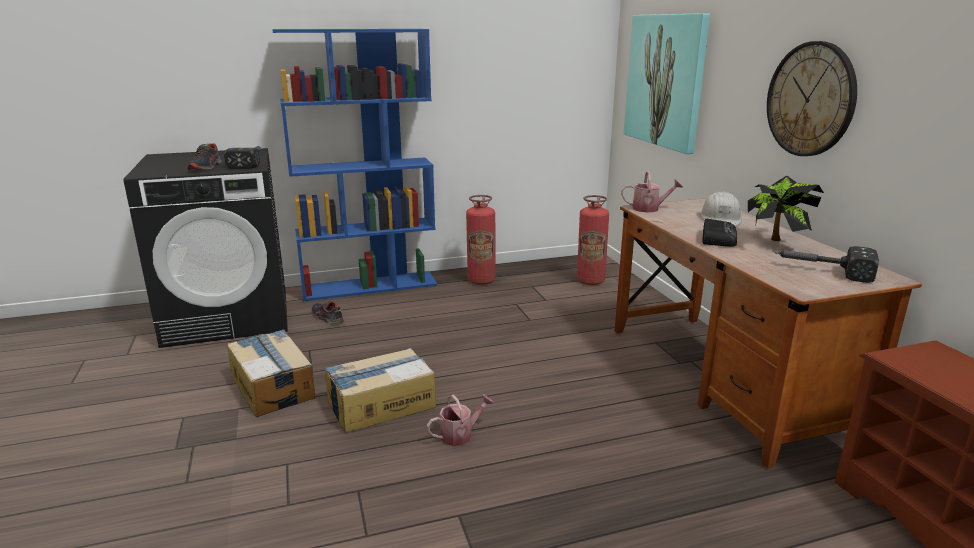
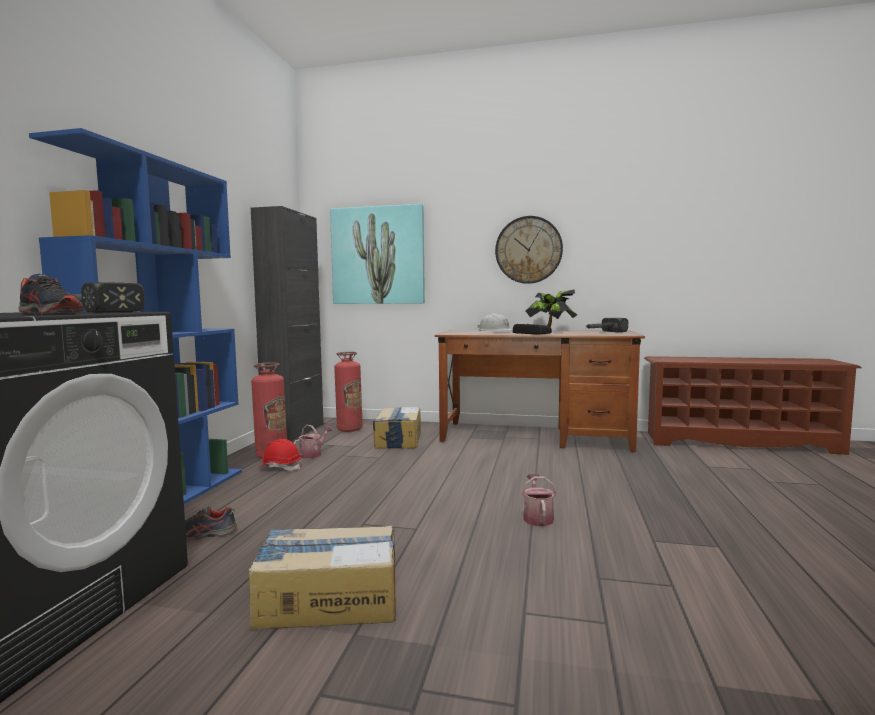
camera: 60 degrees left, 15 degrees down
(380, 404) = (450, 540): cardboard box -> cardboard box (398, 439)
(459, 293) = (280, 467): none -> red hard hat
(549, 264) = (294, 432): none -> black cabinet
(649, 209) = (453, 333): watering can -> watering can (313, 454)

